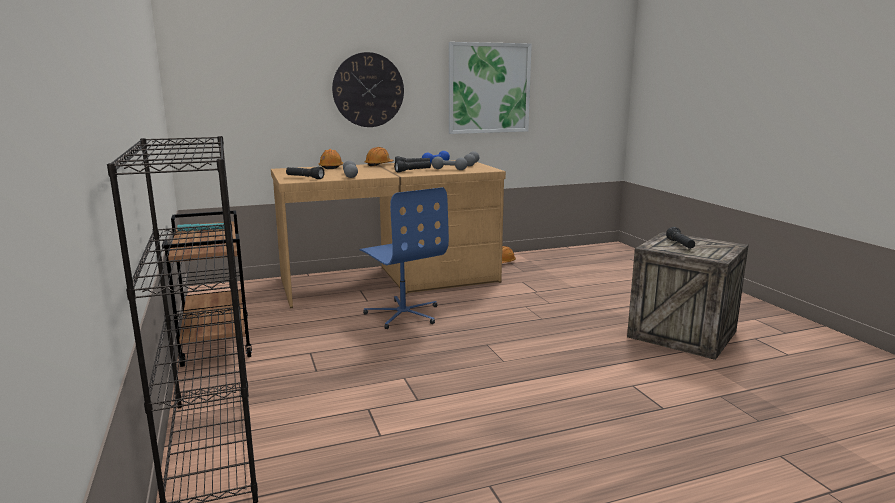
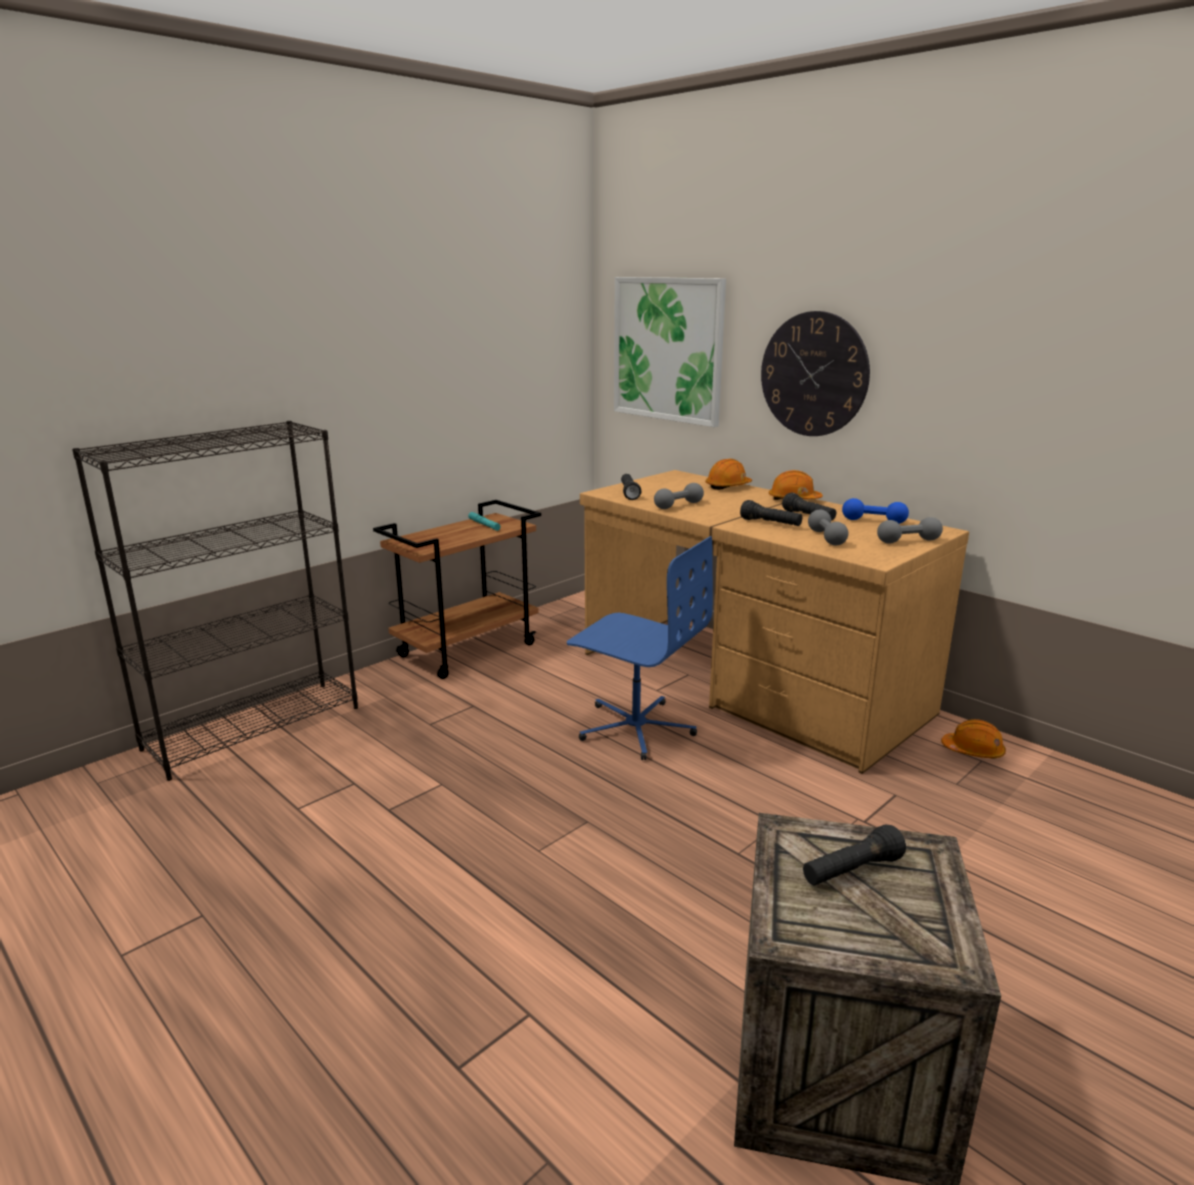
camera: 65 degrees right, 5 degrees up
(403, 314) = (635, 728): blue office chair -> blue office chair turned 90 degrees counterclockwise
(489, 88) = (1046, 395): picture -> picture (668, 349)

